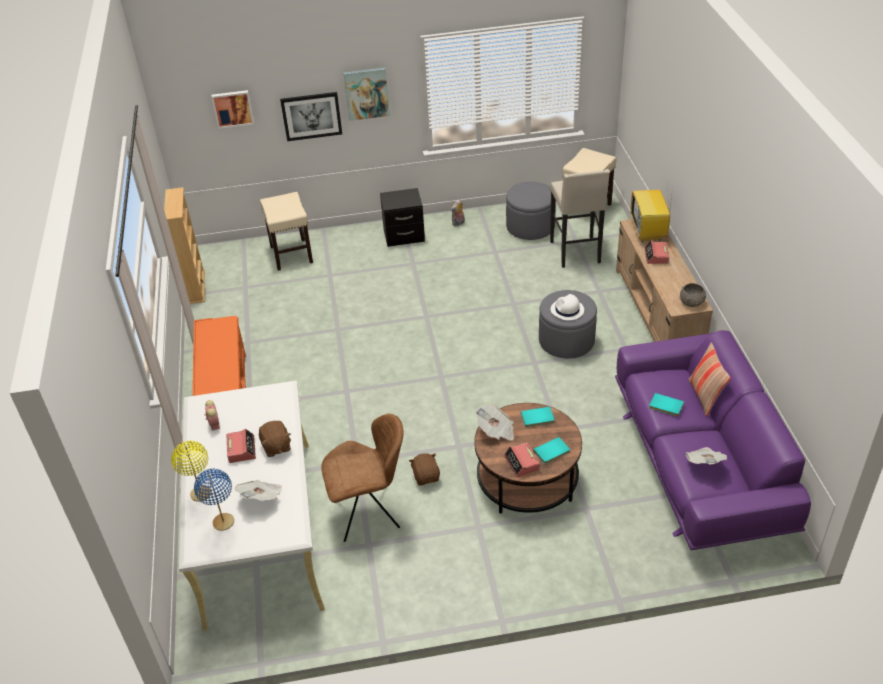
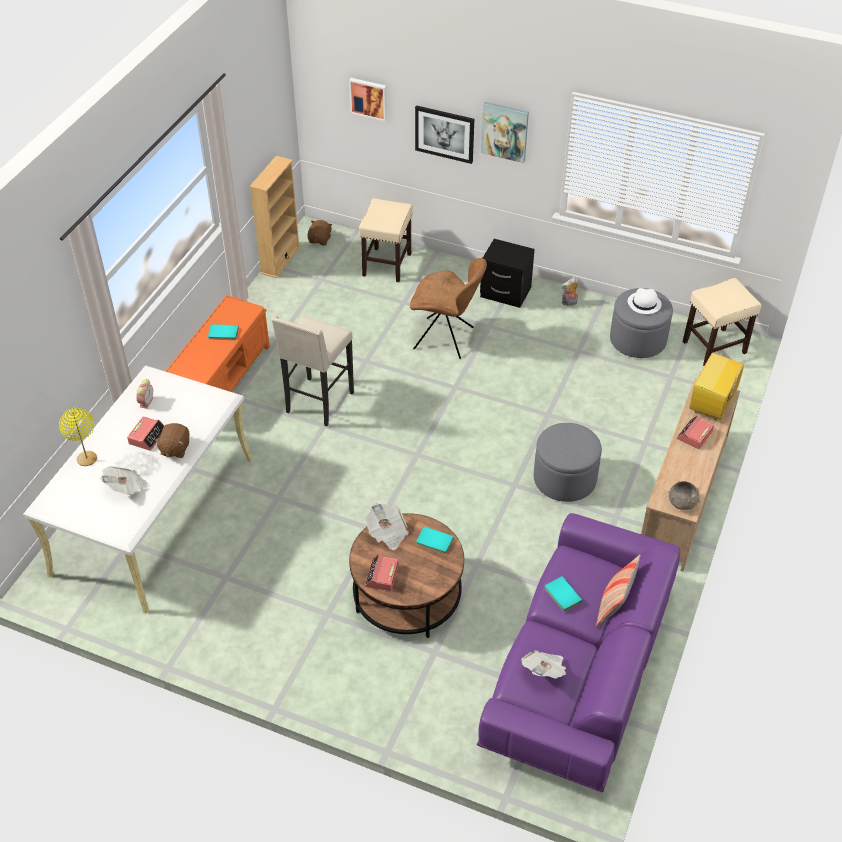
camera: 30 degrees right, 5 degrees up
(223, 522) = (83, 493): blue table lamp -> none
(369, 512) = (249, 549): brown chair -> brown chair (446, 339)
(426, 476) = (323, 543): brown plush toy -> brown plush toy (320, 240)
(552, 452) = (418, 581): turquoise book -> turquoise book (223, 334)
(567, 310) = (563, 448): white hat -> white hat (644, 303)
(576, 253) = (659, 390): beige stool -> beige stool (318, 403)

